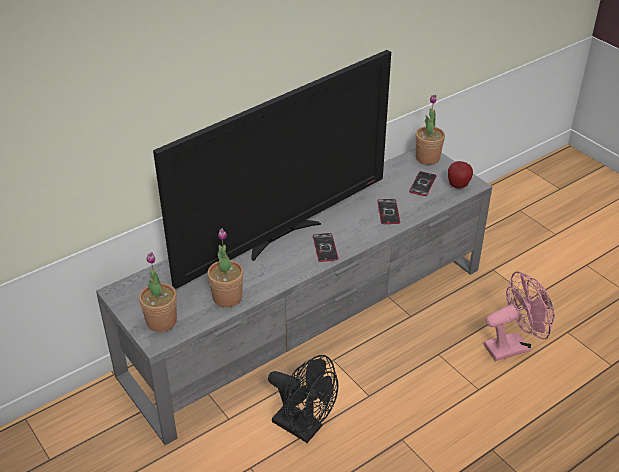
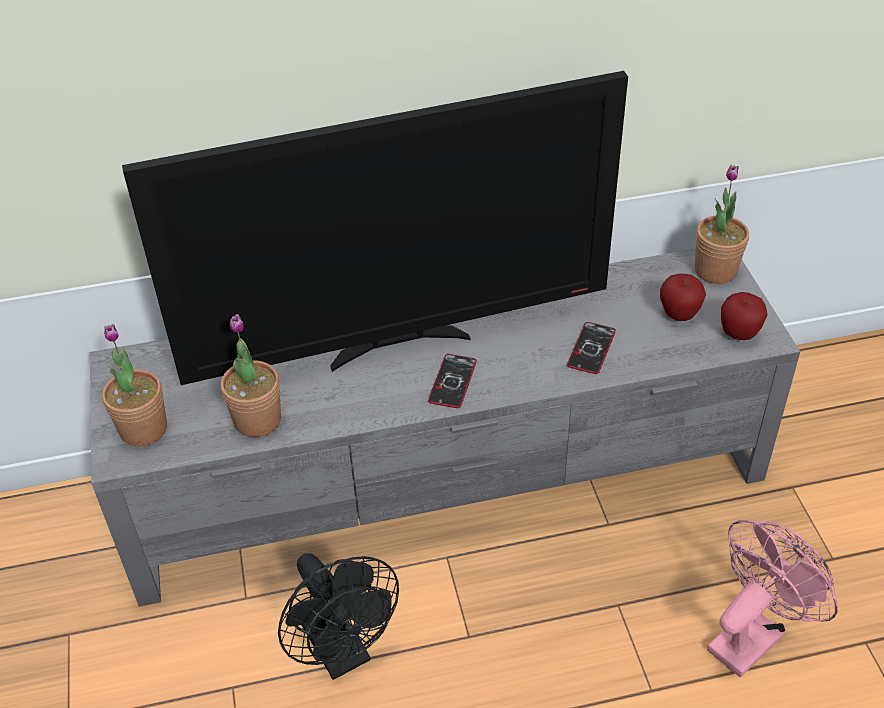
camera: 25 degrees right, 5 degrees up
(423, 184) = (679, 315): phone -> apple
(513, 346) = (752, 634): pink fan -> pink fan turned 45 degrees counterclockwise

